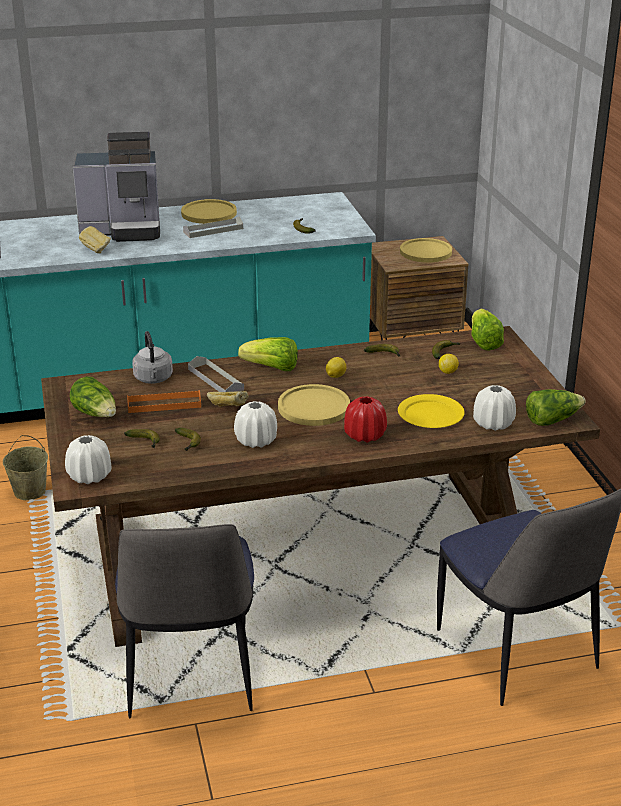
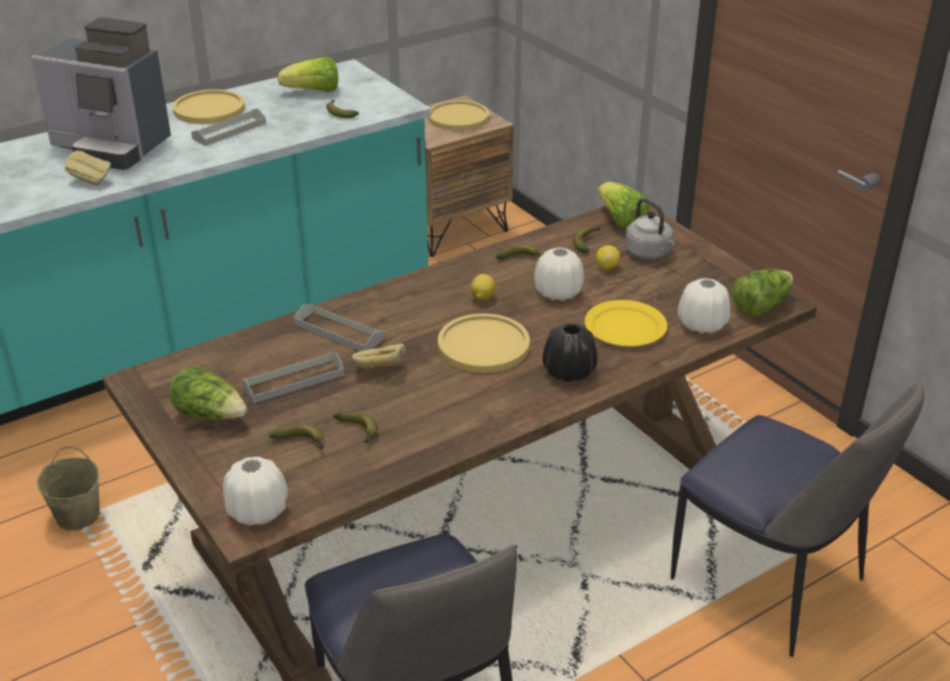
camera: 20 degrees left, 5 degrees up
(124, 230) = (112, 147): coffee machine -> coffee machine turned 45 degrees clockwise
(153, 379) = (258, 347): grey kettle -> grey kettle (649, 253)
(164, 404) = (294, 381): orange tray -> grey tray
(256, 441) = (443, 408): white vase -> white vase (558, 292)
(272, 368) = (399, 302): lettuce -> lettuce (313, 91)
(365, 435) = (569, 372): red vase -> black vase

